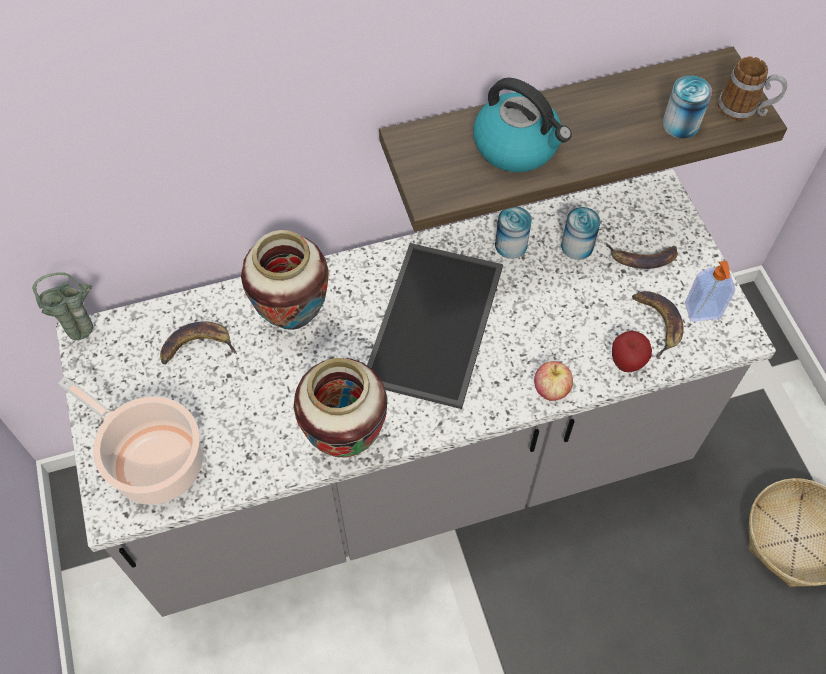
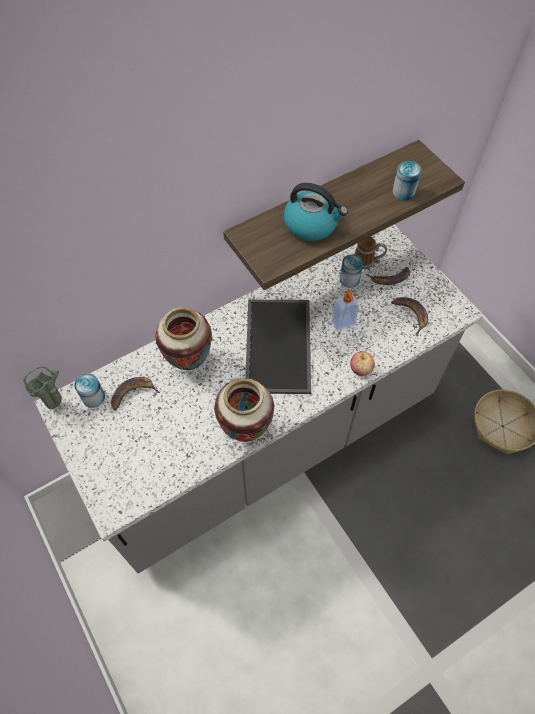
camera: 15 degrees left, 0 degrees up
(153, 461) = (127, 473): cooking pot -> none
(511, 245) = (309, 287): can -> can (93, 397)
(626, 363) = (400, 342): apple -> none
(702, 312) = (434, 302): soap dispenser -> soap dispenser (343, 323)
(744, 110) = (437, 176): mug -> mug (367, 262)

